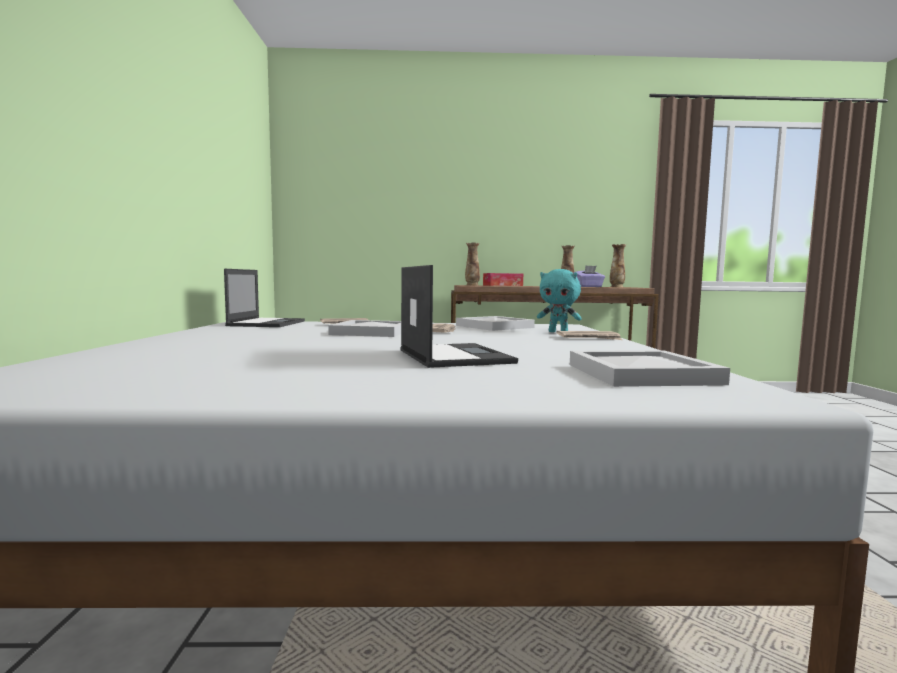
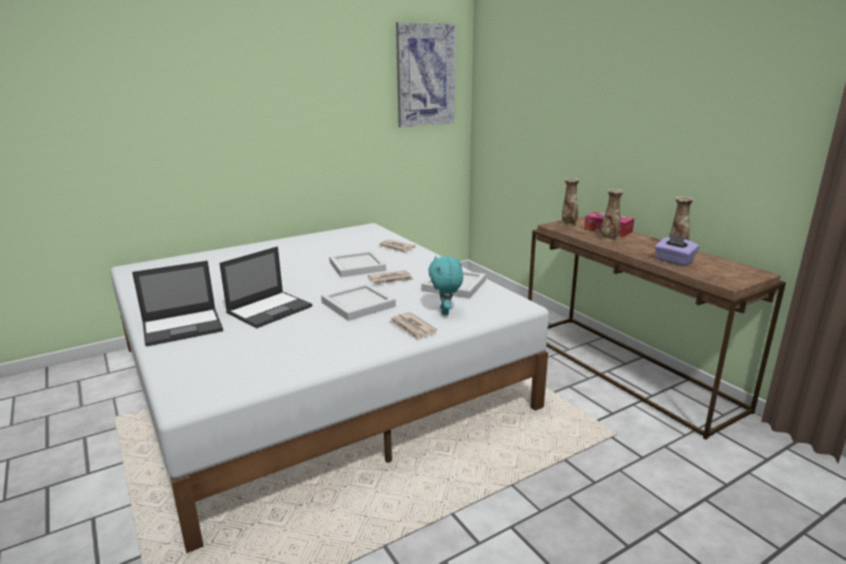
camera: 60 degrees right, 15 degrees up
(248, 144) = (425, 75): none -> picture
(267, 323) = (368, 234): laptop -> laptop (183, 327)
(616, 287) = (708, 272): vase -> vase (609, 239)
(640, 374) = (242, 362): white tray -> white tray (357, 304)

